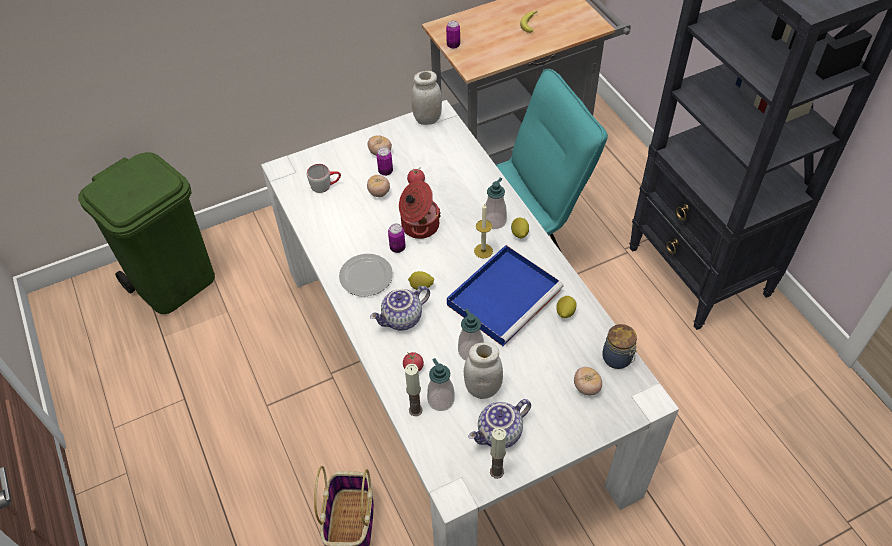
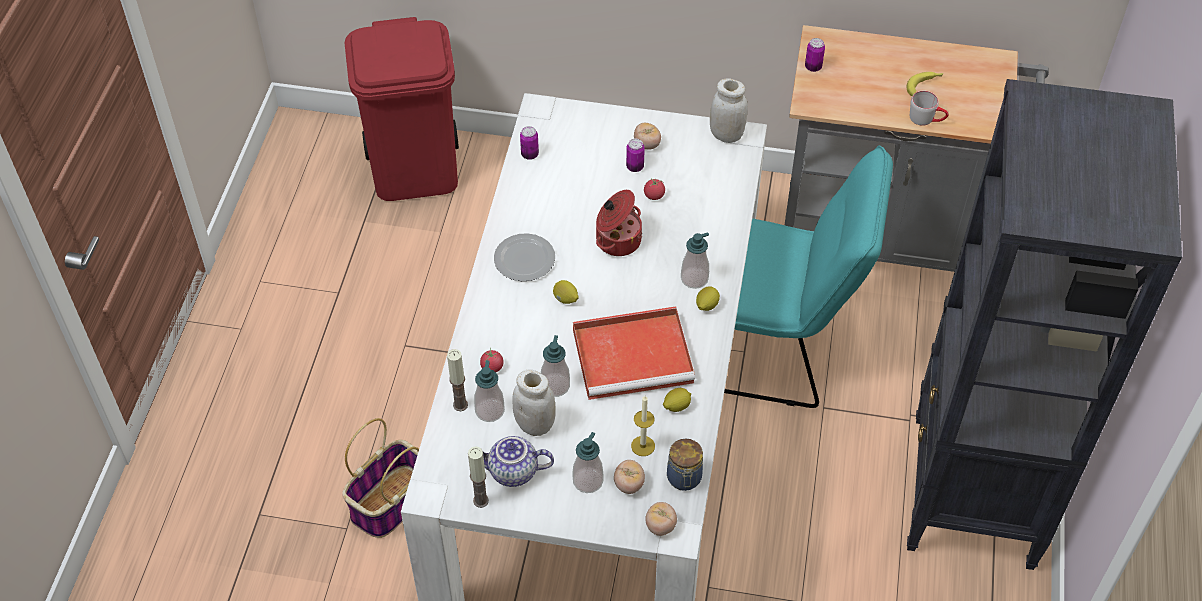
camera: 35 degrees right, 0 degrees up
(175, 281) = (416, 172): green trash can -> red trash can
(325, 185) = (566, 148): grey mug -> grey mug (927, 119)
(379, 193) = (609, 185): tomato -> tomato (660, 526)
(397, 248) = (577, 249): can -> can (530, 154)
(402, 319) = (521, 319): teapot -> none
(483, 251) = (655, 301): candle -> candle (643, 446)
(505, 295) = (635, 355): blue tray -> red tray
(557, 404) = (588, 481): none -> soap dispenser

